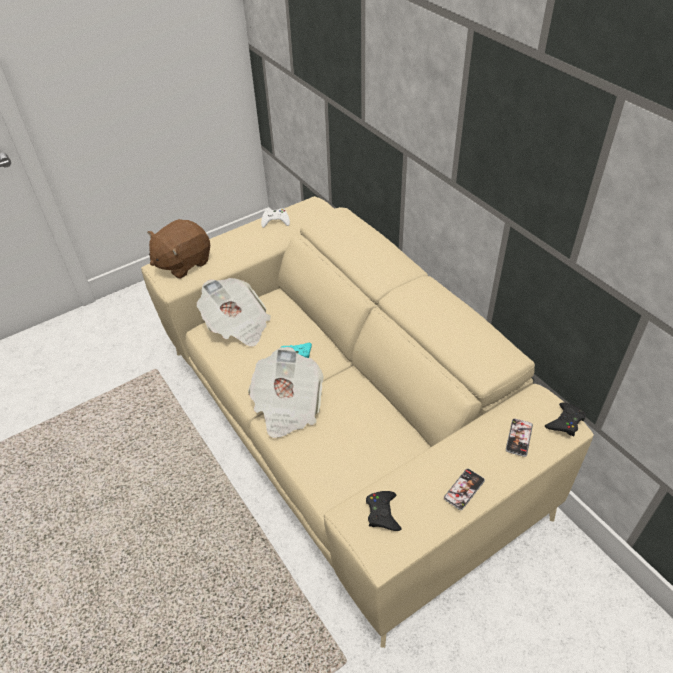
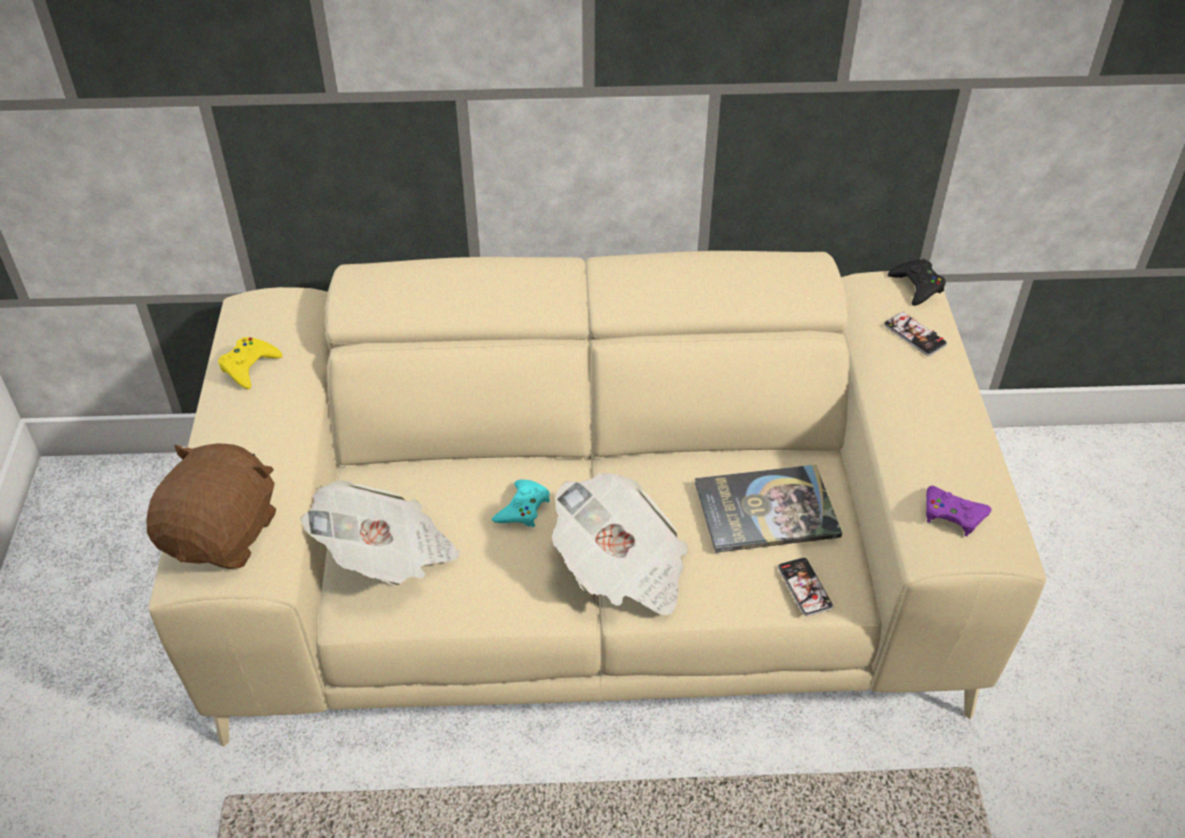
camera: 60 degrees left, 0 degrees up
(182, 263) = (223, 534): brown plush toy -> brown plush toy turned 150 degrees counterclockwise
(275, 221) = (249, 366): white game controller -> yellow game controller
(367, 445) = (766, 510): none -> book
(382, 513) = (953, 514): black game controller -> purple game controller
(464, 489) = (961, 421): phone -> phone (804, 587)

